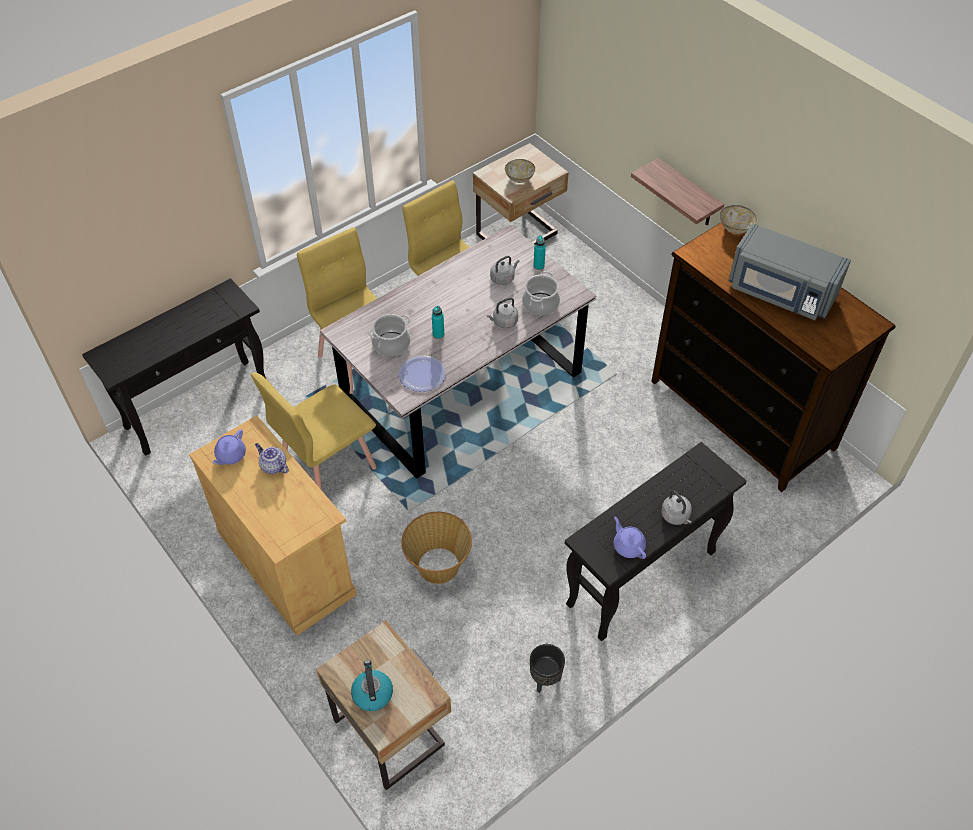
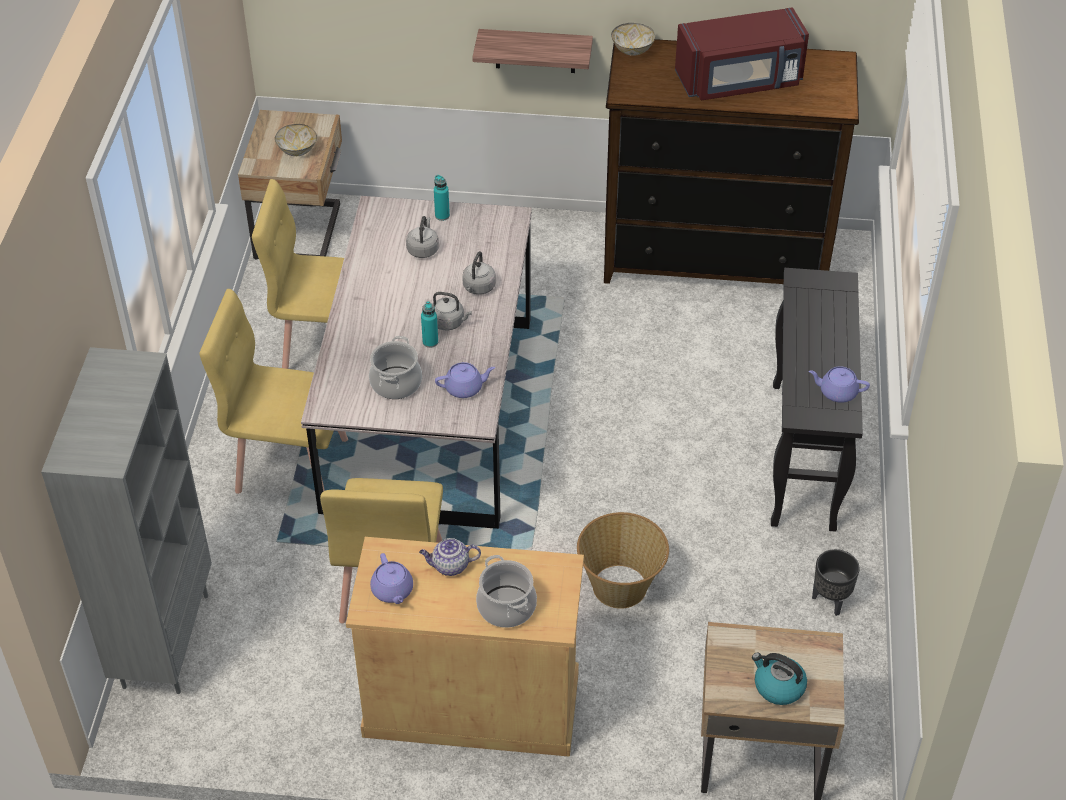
camera: 45 degrees left, 5 degrees down
(198, 405) = (164, 639): black console table -> grey bookcase
(422, 374) = (465, 388): plate -> purple teapot
(540, 304) = (491, 249): cooking pot -> cooking pot (506, 607)
(676, 516) = (842, 341): grey kettle -> grey kettle (449, 322)
(780, 293) = (740, 81): grey microwave -> red microwave

